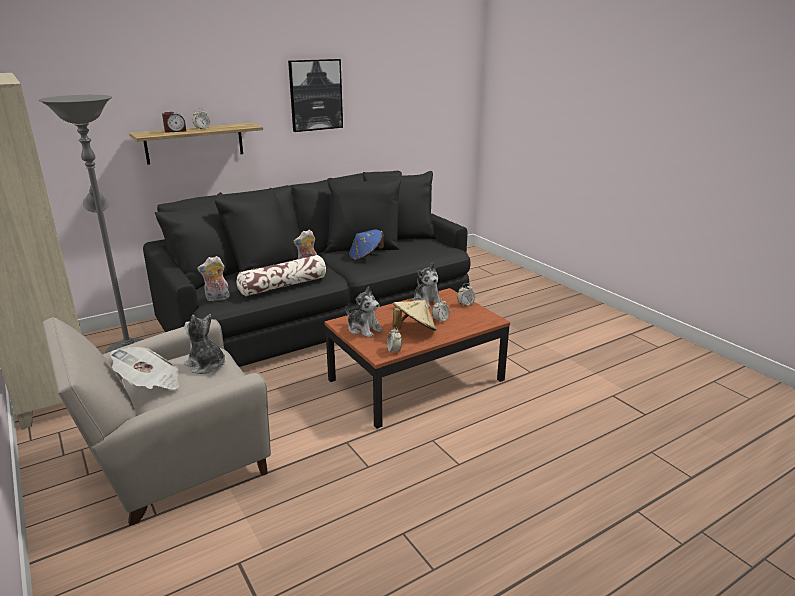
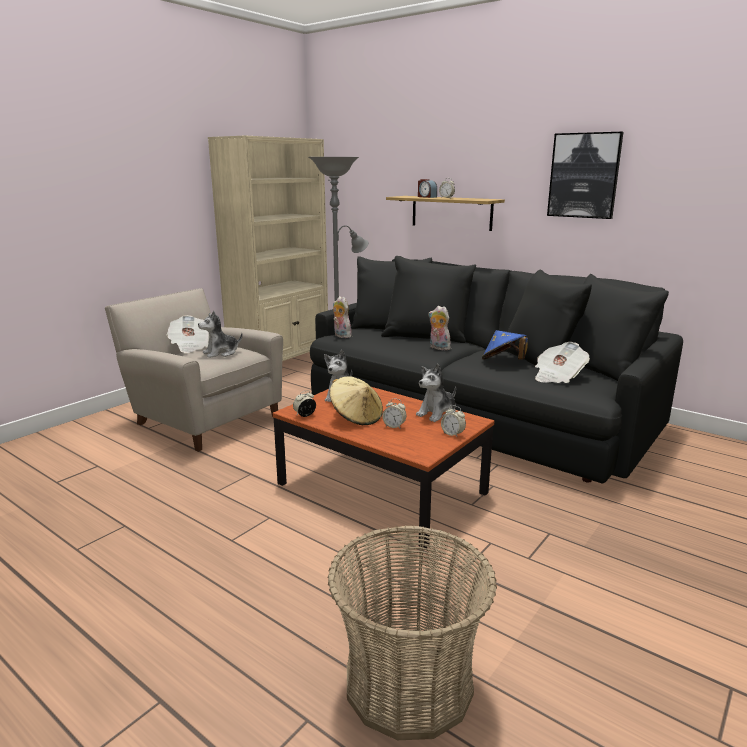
camera: 70 degrees right, 5 degrees down
(206, 365) = (221, 353): plush toy -> plush toy turned 135 degrees counterclockwise
(283, 286) = (388, 348): pillow -> none
(410, 249) = (557, 376): none -> newspaper
(625, 413) = (408, 683): none -> basket

